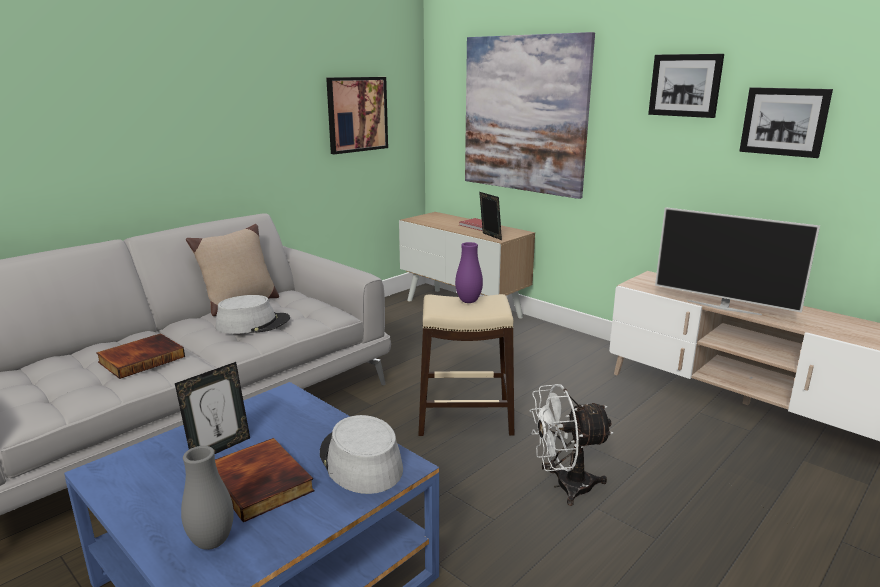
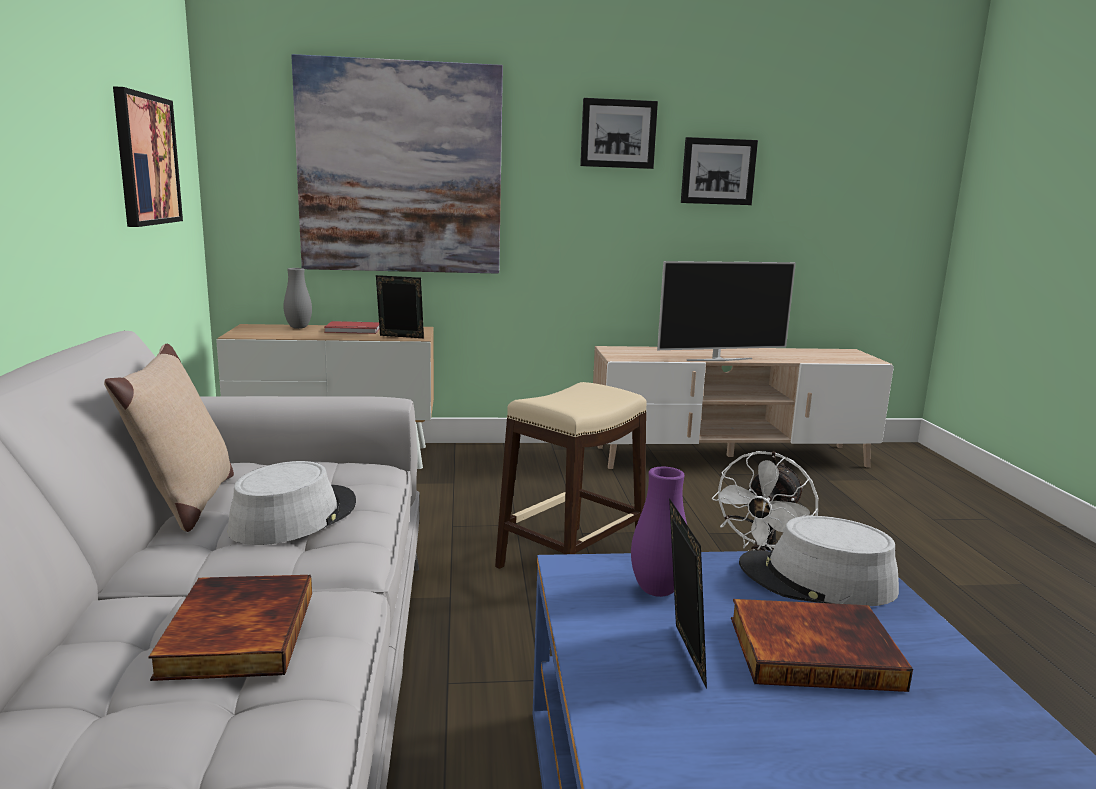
camera: 50 degrees left, 5 degrees down
(212, 542) = (946, 728): grey vase -> grey vase (298, 327)
(468, 301) = (575, 395): purple vase -> purple vase (657, 591)

